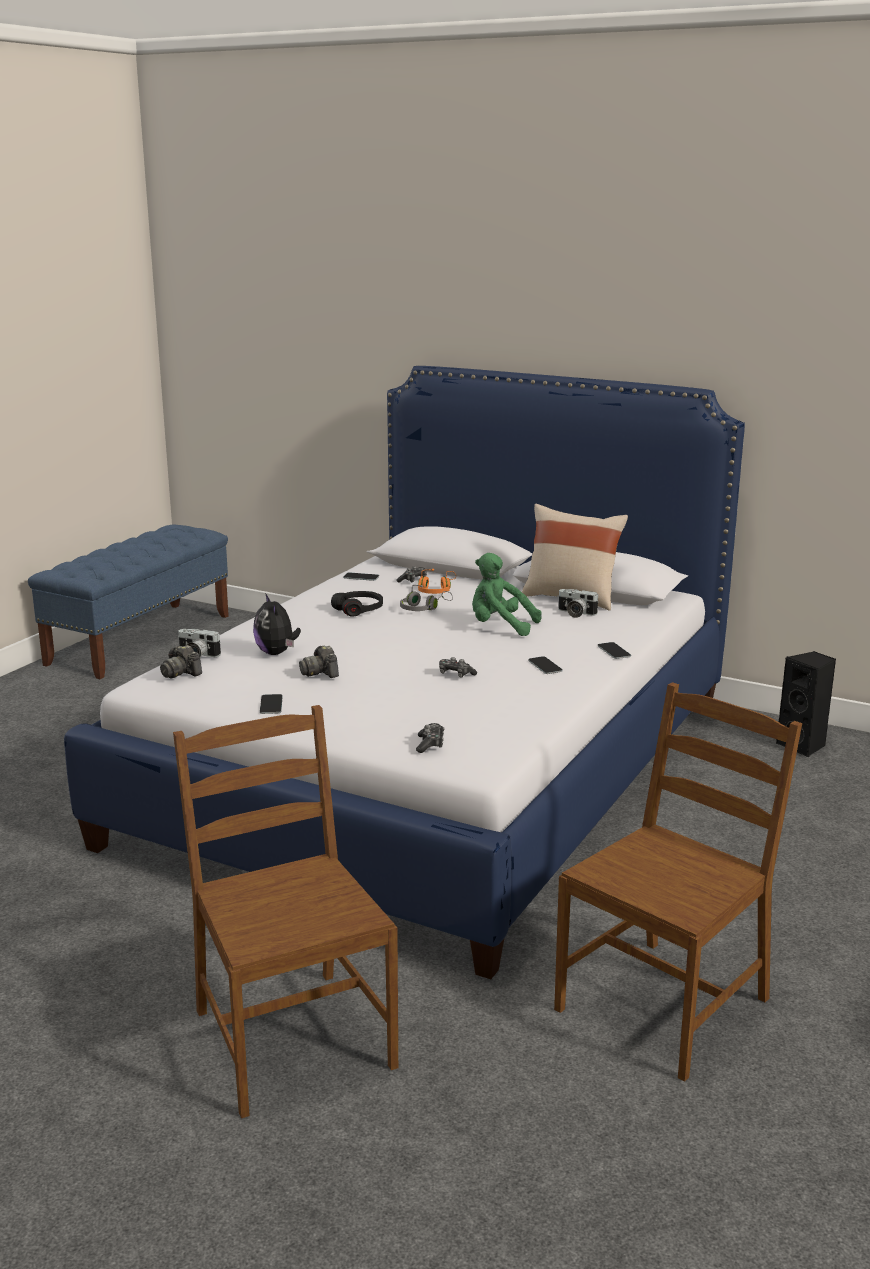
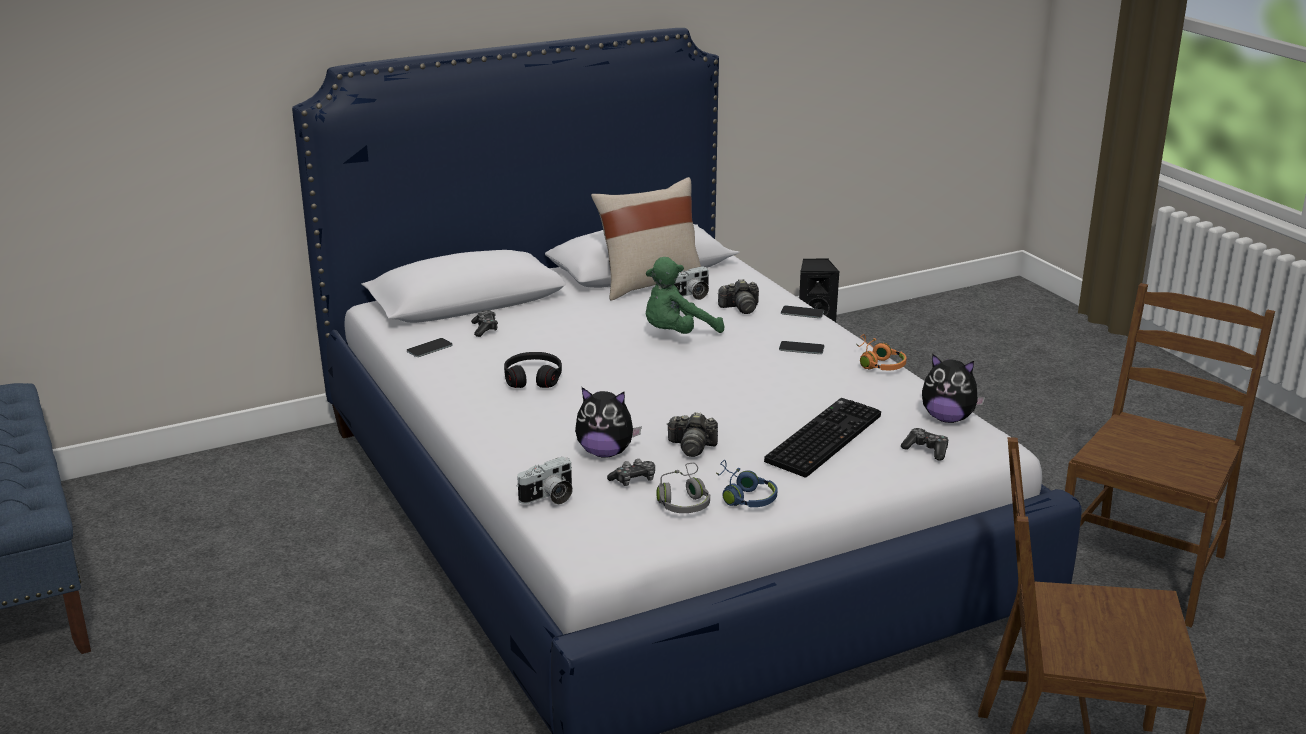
camera: 55 degrees left, 5 degrees up
(180, 673) = (593, 520): camera -> camera (740, 308)
(271, 704) = (743, 496): phone -> blue headphones
(399, 707) = (822, 437): none -> keyboard
(423, 608) = (578, 349): grey headphones -> grey headphones (684, 500)
(436, 590) = (534, 328): orange headphones -> orange headphones (877, 363)
(455, 674) = (772, 389): game controller -> game controller (634, 480)
(503, 741) = (948, 418): none -> plush toy
(664, 1004) = (1141, 568): brown chair -> brown chair turned 45 degrees clockwise

